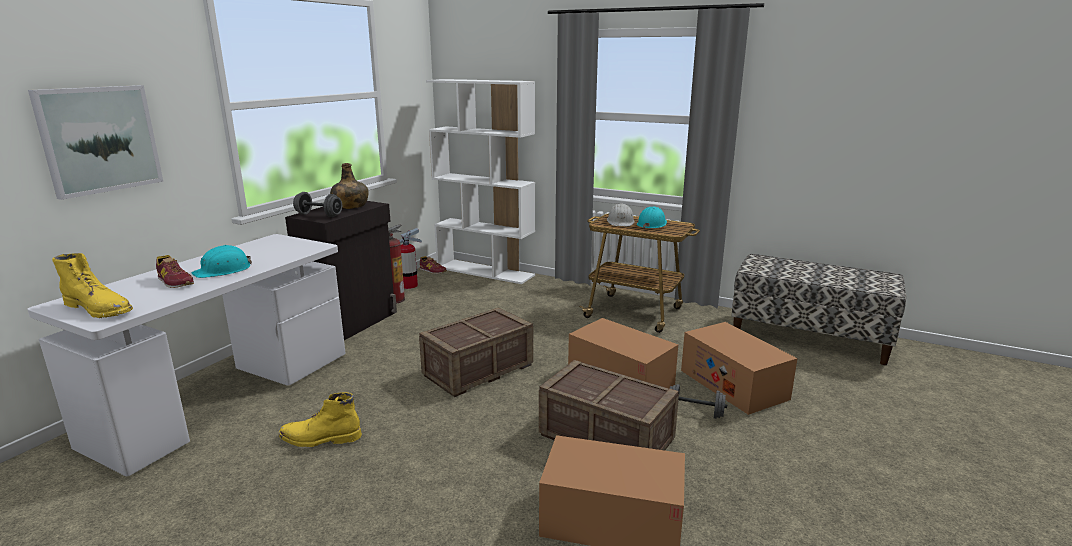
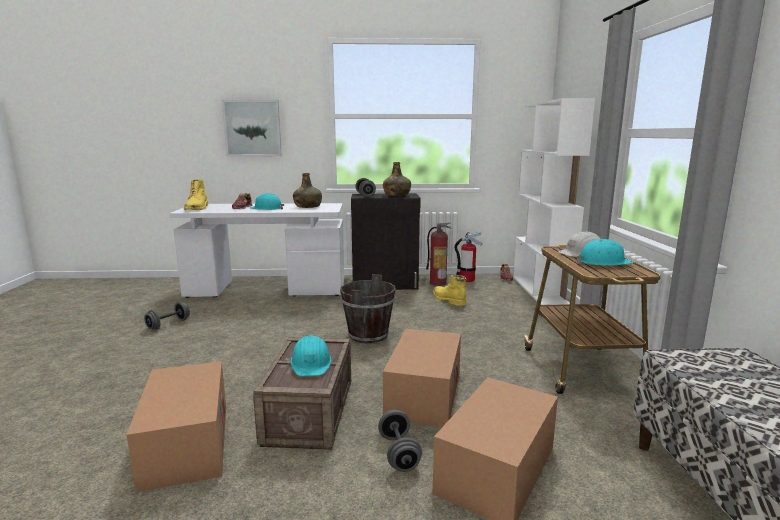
camera: 60 degrees right, 5 degrees down
(239, 504) = (168, 324): none -> grey dumbbell
(265, 251) = (308, 207): none -> green bottle
(320, 439) = (240, 320): yellow boot -> yellow boot (448, 299)
(478, 369) = (368, 335): crate -> brown bucket
(613, 387) = (311, 363): none -> turquoise hard hat

